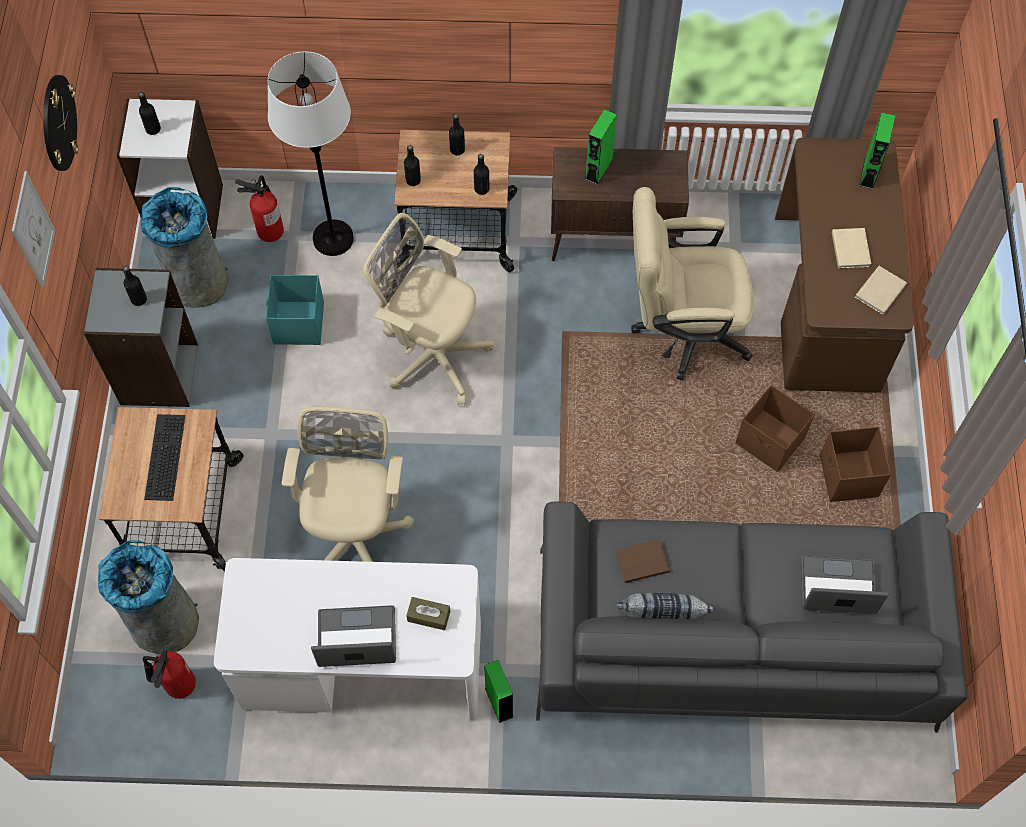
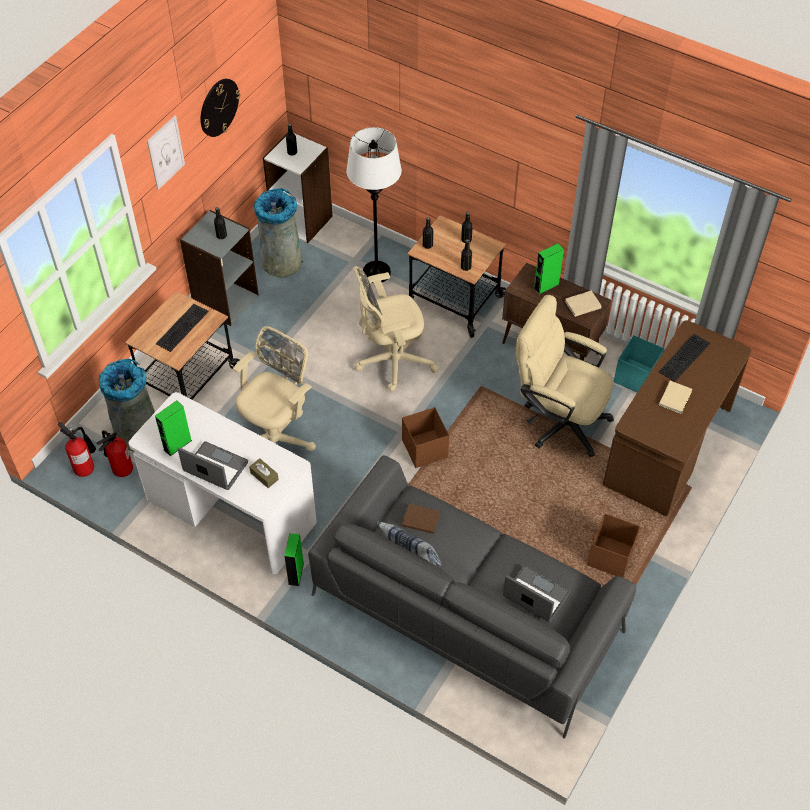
camera: 30 degrees right, 10 degrees down
(270, 229) = (343, 252): fire extinguisher -> fire extinguisher (86, 467)
(298, 324) = (323, 310): turquoise storage box -> turquoise storage box (635, 377)
(431, 353) = (391, 361): beige office chair -> beige office chair turned 75 degrees counterclockwise
(770, 441) = (572, 511): brown storage box -> brown storage box (424, 449)
(829, 191) = (685, 358): none -> keyboard
(869, 173) = (720, 360): green speaker -> green speaker (177, 445)
(878, 292) = (676, 430): beige book -> beige book (581, 304)

